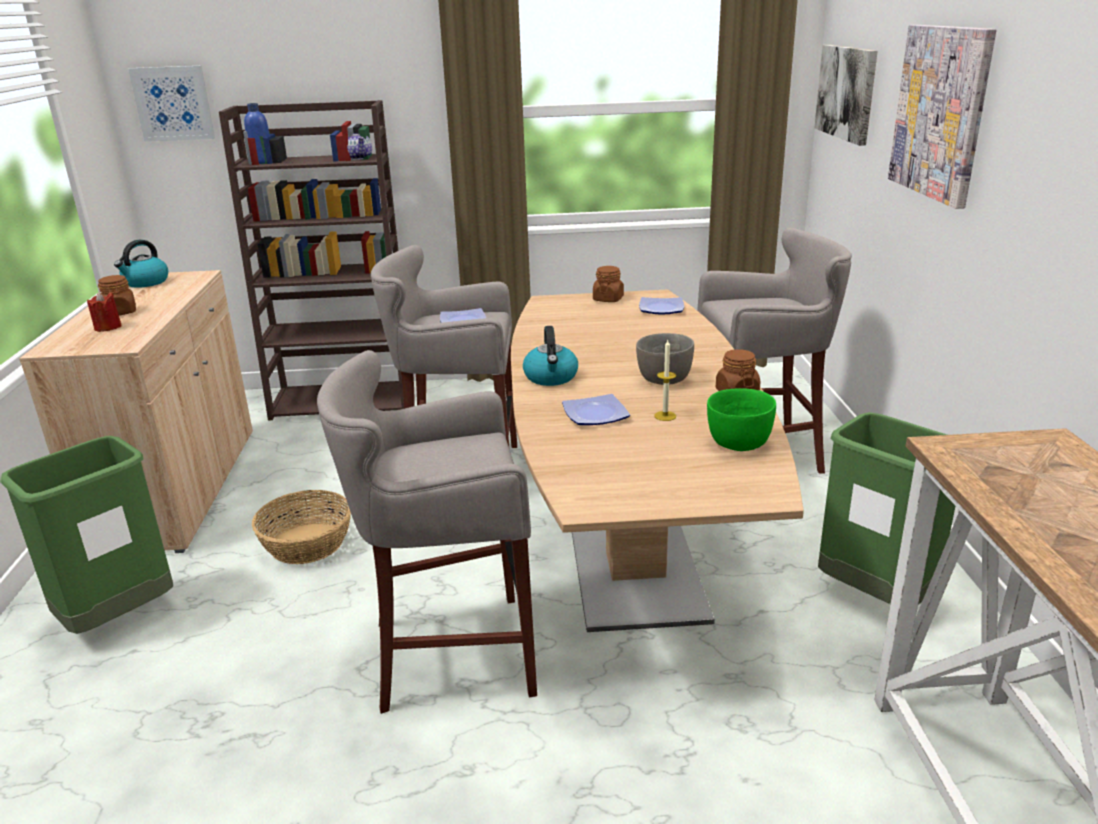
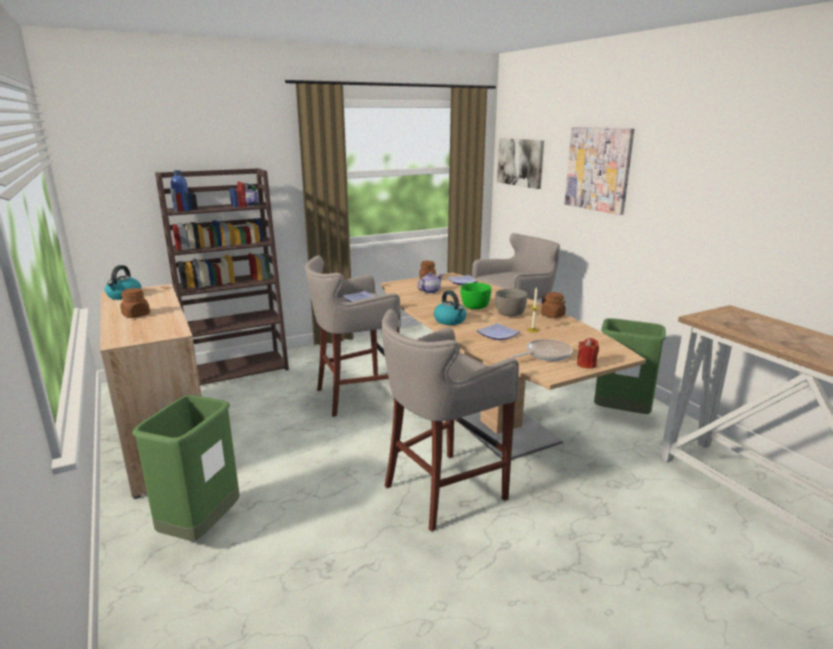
camera: 25 degrees left, 5 degrees down
(108, 327) = (142, 324): red candle -> red candle (586, 364)
(173, 103) = (106, 171): picture -> none
(307, 543) = (294, 454): basket -> none
(586, 320) = (429, 291): none -> teapot
(628, 466) = (546, 354): none -> frying pan
(737, 443) = (582, 337): green bowl -> green bowl (474, 307)

